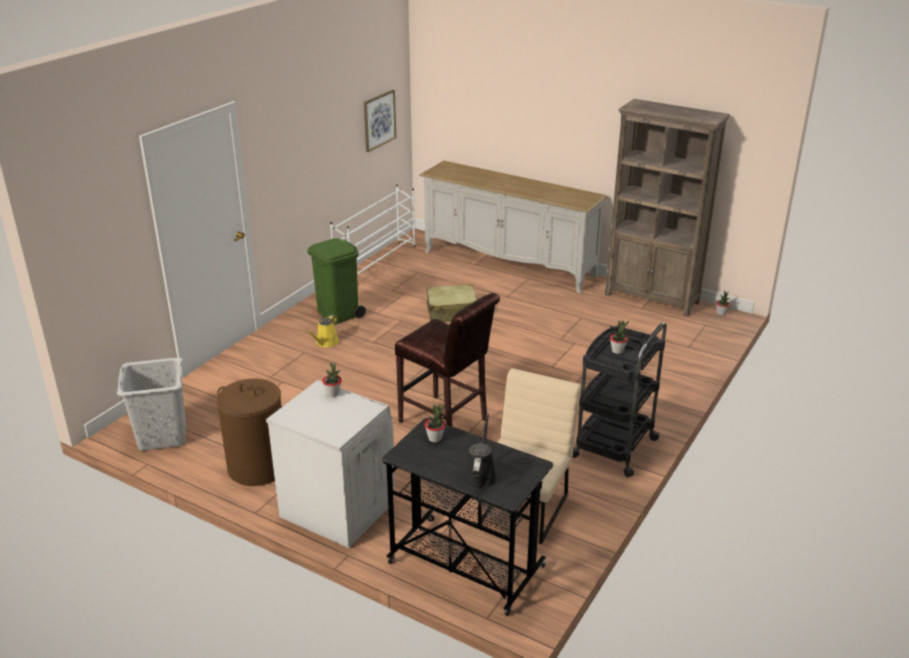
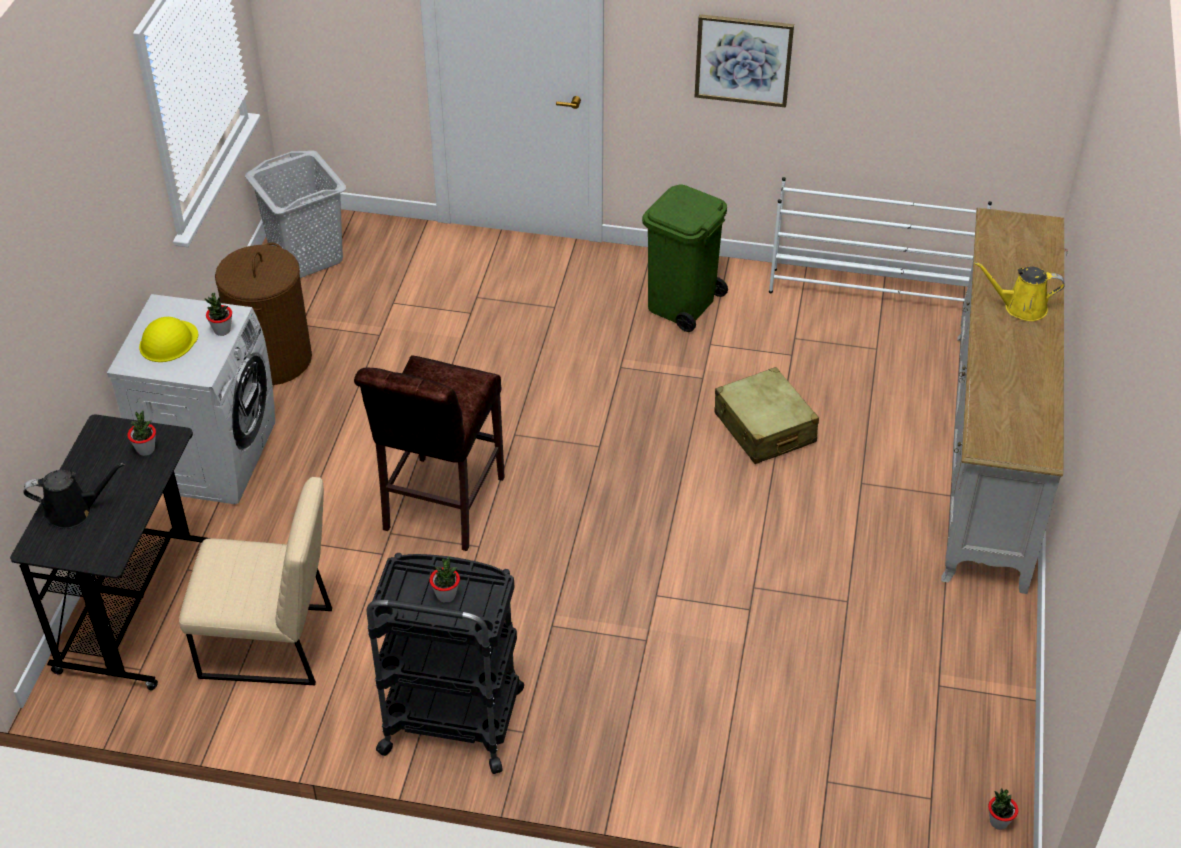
camera: 70 degrees right, 15 degrees up
(325, 343) = (591, 319): yellow watering can -> yellow watering can (1020, 307)
(326, 417) = (168, 341): none -> yellow hard hat
(379, 120) = (977, 78): picture -> picture (743, 60)
(652, 298) = (989, 696): brown bookcase -> none

